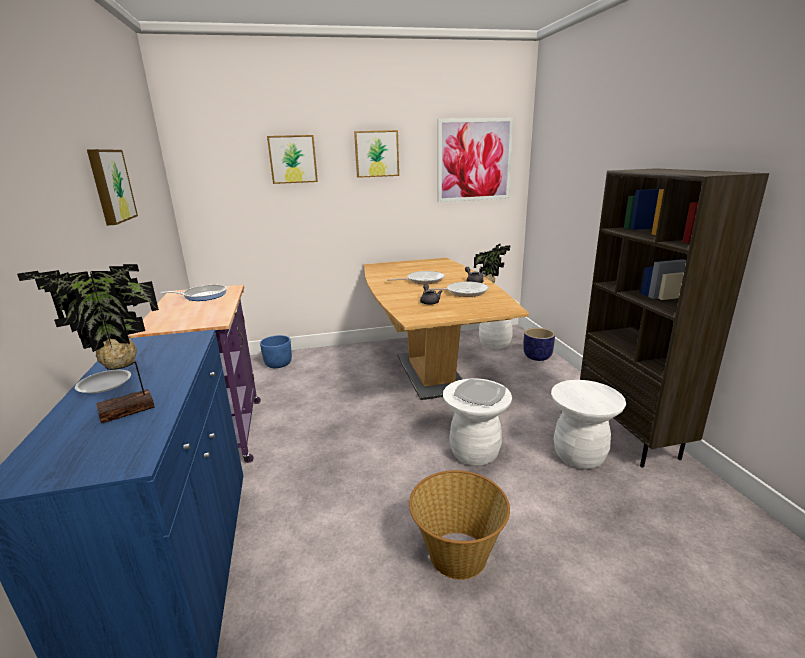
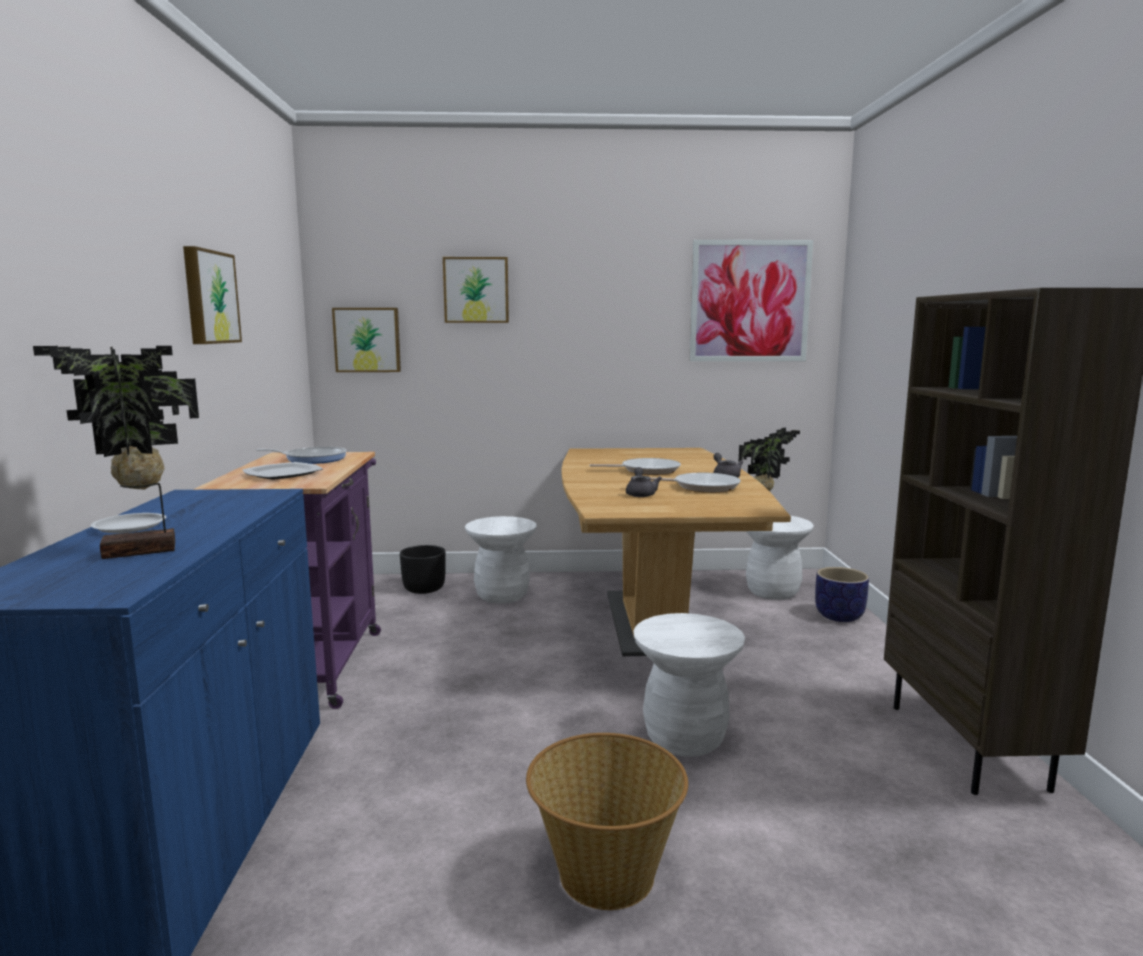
camera: 10 degrees right, 10 degrees down
(278, 364) = (424, 589): blue planter -> black planter
(376, 154) = (598, 286): picture -> picture (367, 340)
(479, 394) = (691, 634): plate -> plate (282, 474)
(579, 455) = (864, 763): white stool -> white stool (502, 595)

